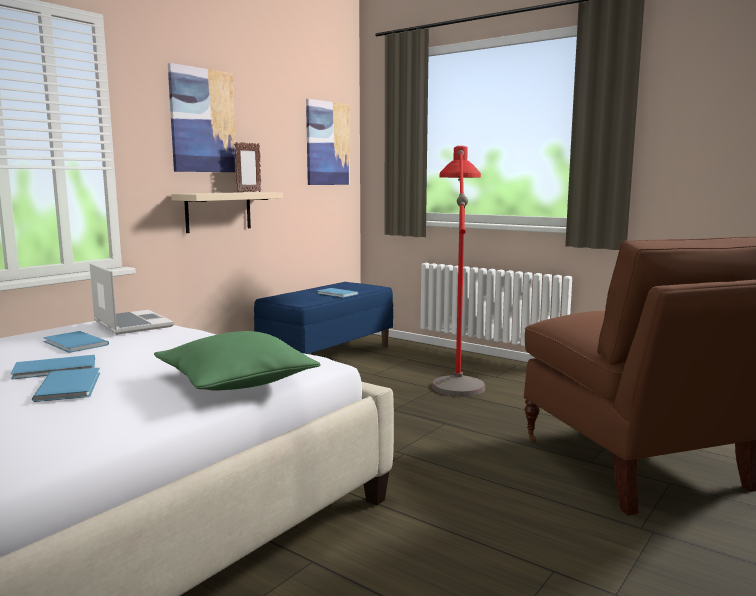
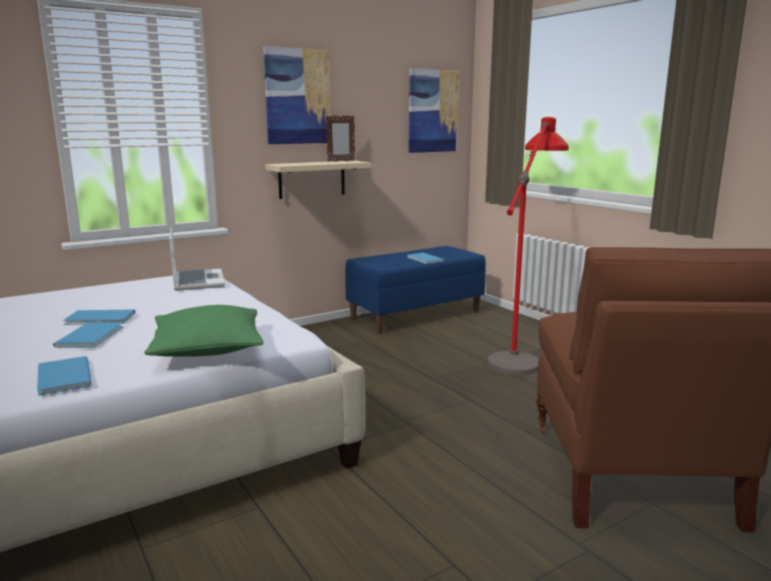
camera: 20 degrees right, 5 degrees up
(74, 344) = (139, 296): blue book -> blue book (62, 378)

